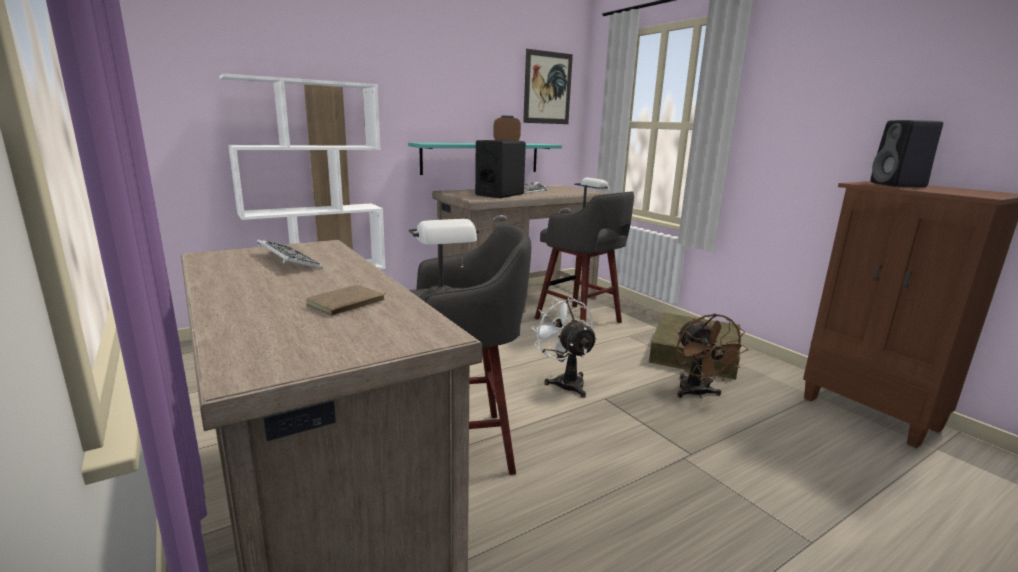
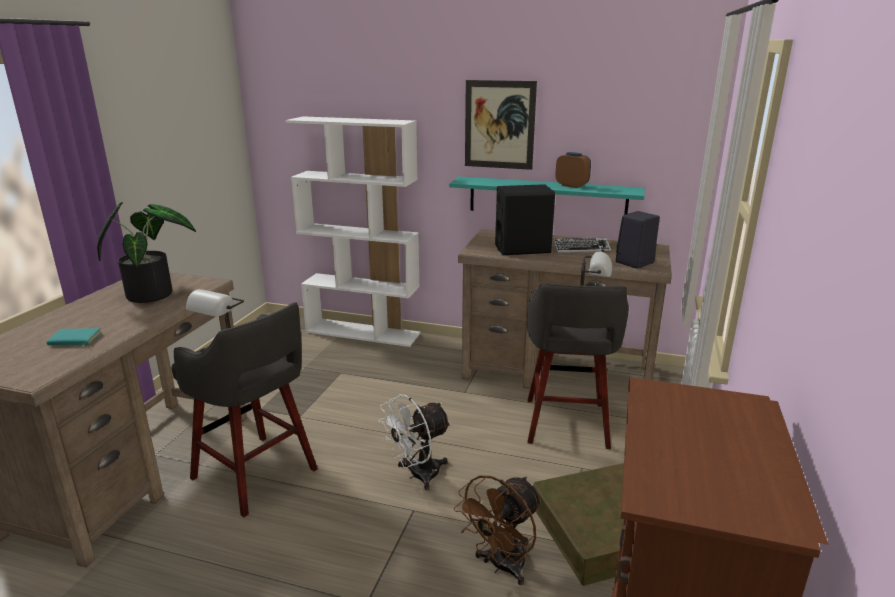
camera: 50 degrees right, 5 degrees up
(288, 261) = (154, 293): keyboard -> potted plant
(347, 304) = (74, 340): brown book -> turquoise book
(547, 88) = (653, 115): picture -> picture (499, 125)
(565, 381) = (417, 475): white fan -> white fan turned 150 degrees counterclockwise
(899, 185) = (701, 418): black speaker -> black speaker (634, 263)

